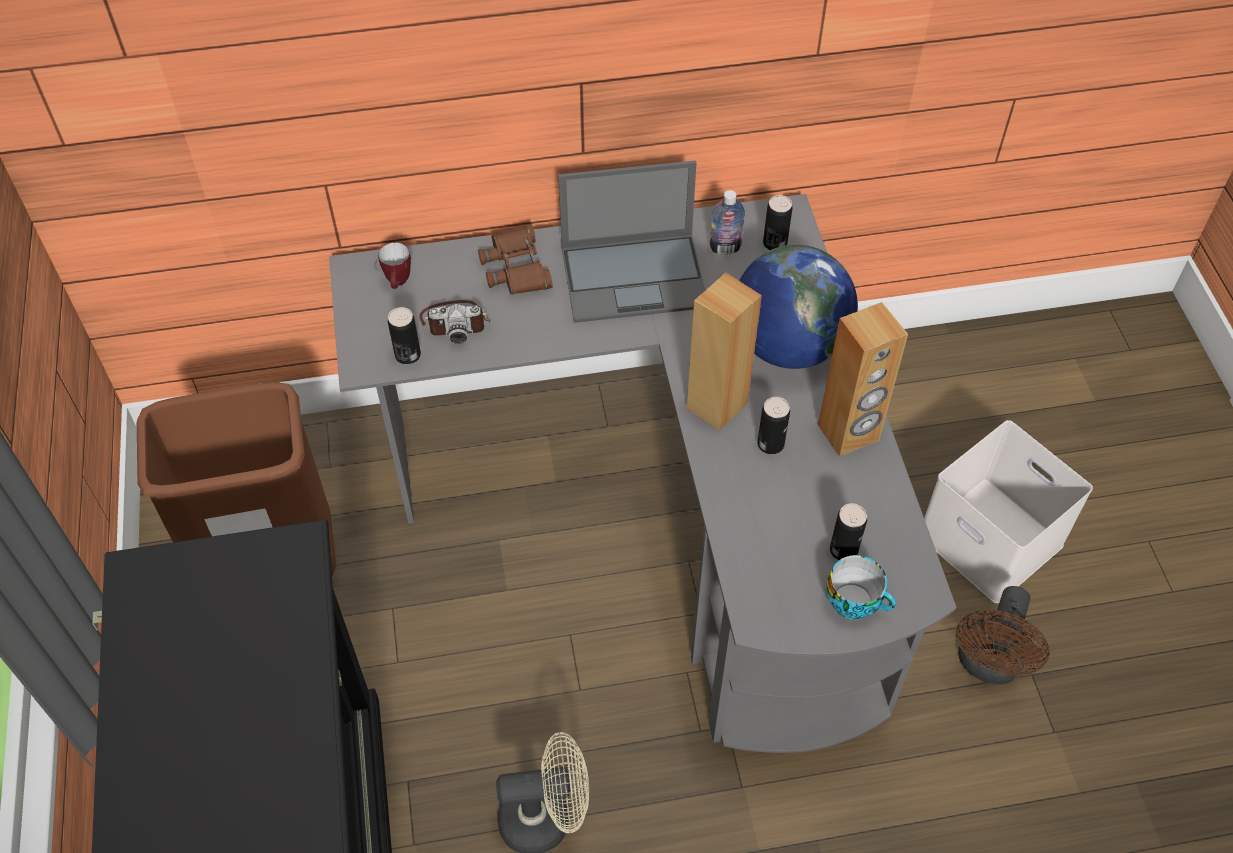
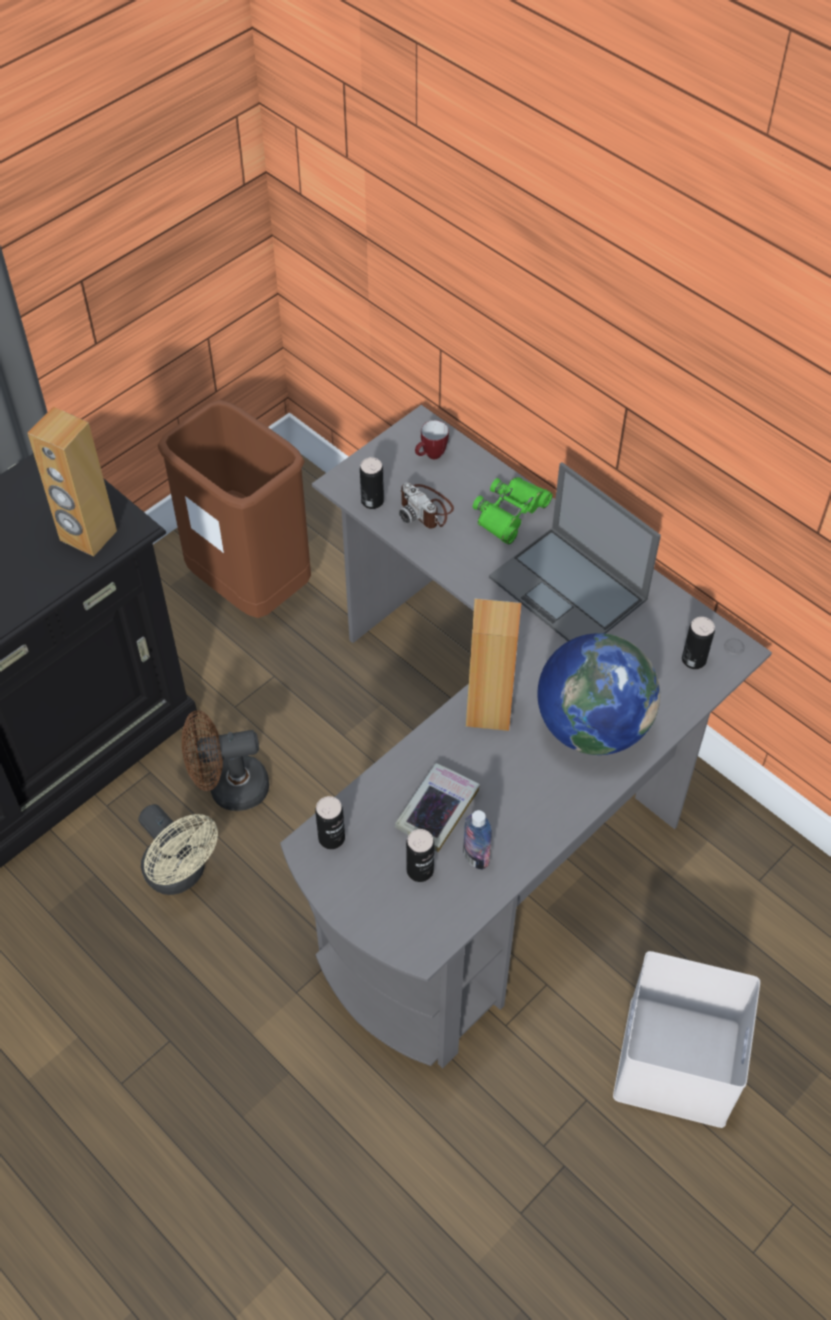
camera: 55 degrees right, 0 degrees up
(516, 267) = (510, 513): brown binoculars -> green binoculars
(725, 248) = (655, 630): bottle -> bottle (476, 857)
(770, 444) = (482, 767): can -> can (331, 838)
(790, 501) = (437, 810): none -> book
(849, 433) = (538, 815): brown speaker -> brown speaker (88, 536)
(855, 602) = (377, 904): cup -> none
(988, 665) = (545, 1123): brown fan -> brown fan (228, 788)

